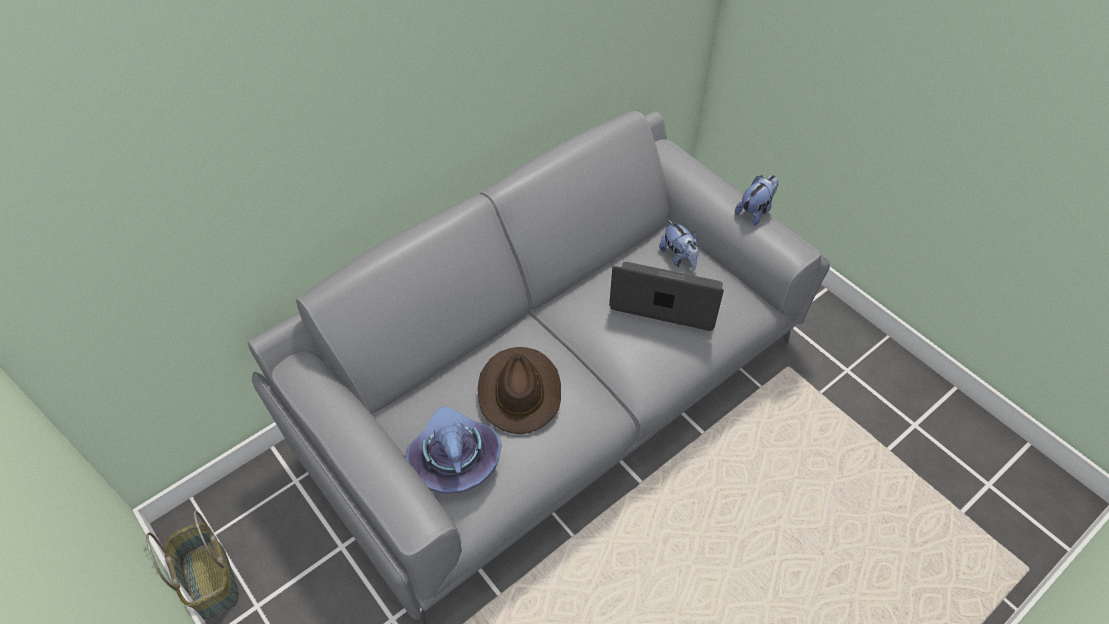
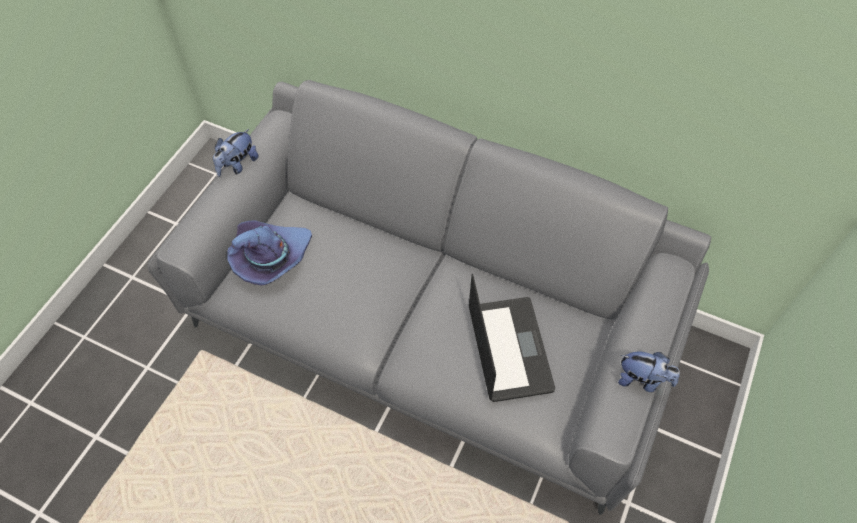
camera: 65 degrees right, 5 degrees up
(212, 580) = (184, 190): basket -> none
(519, 391) = (350, 275): brown hat -> none
(679, 258) = (569, 344): plush toy -> plush toy (237, 165)

